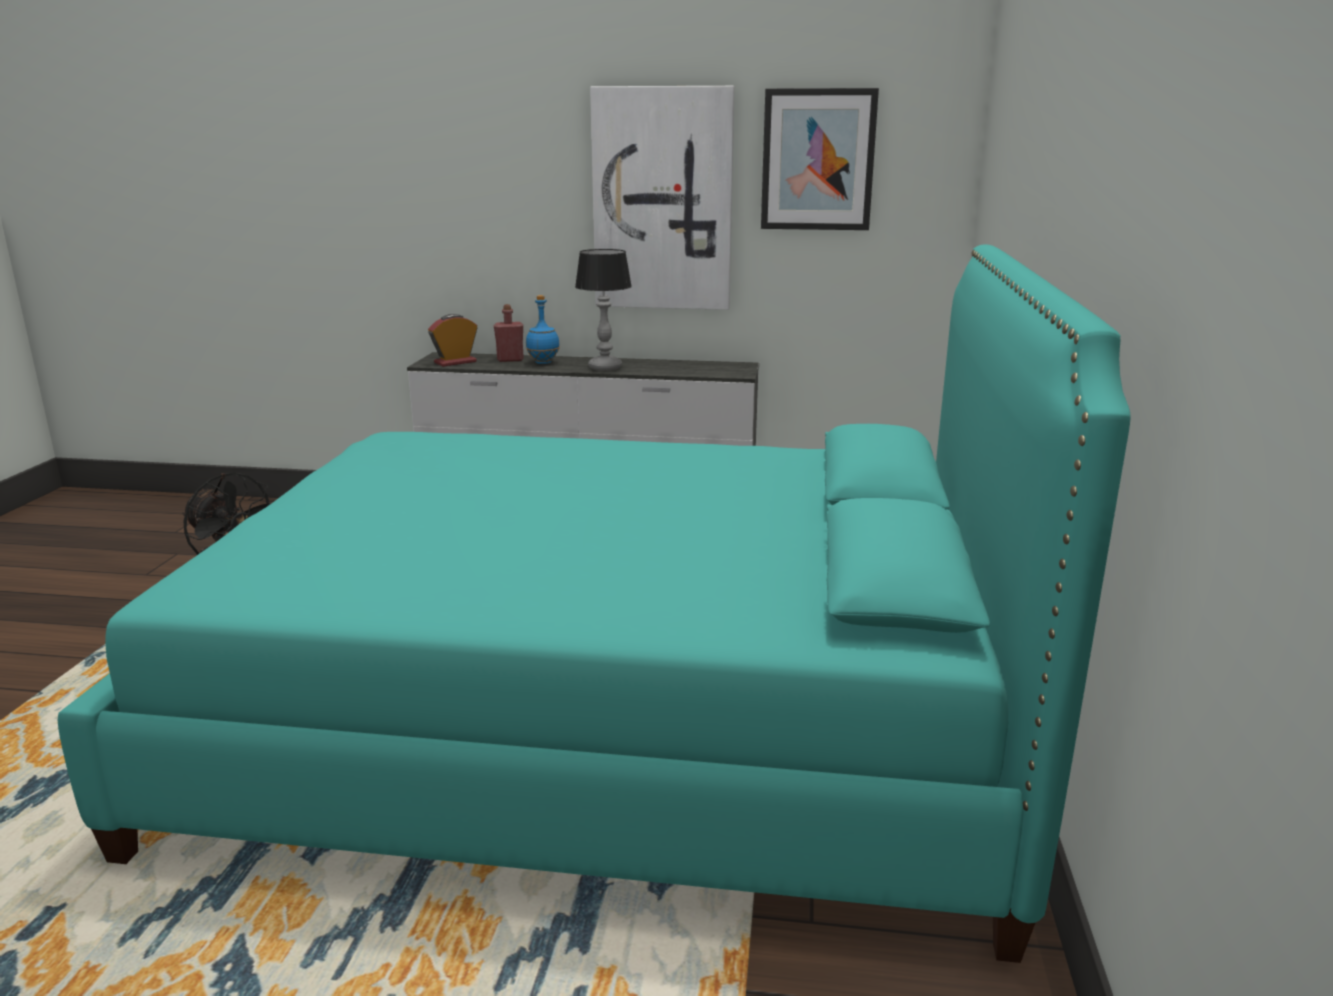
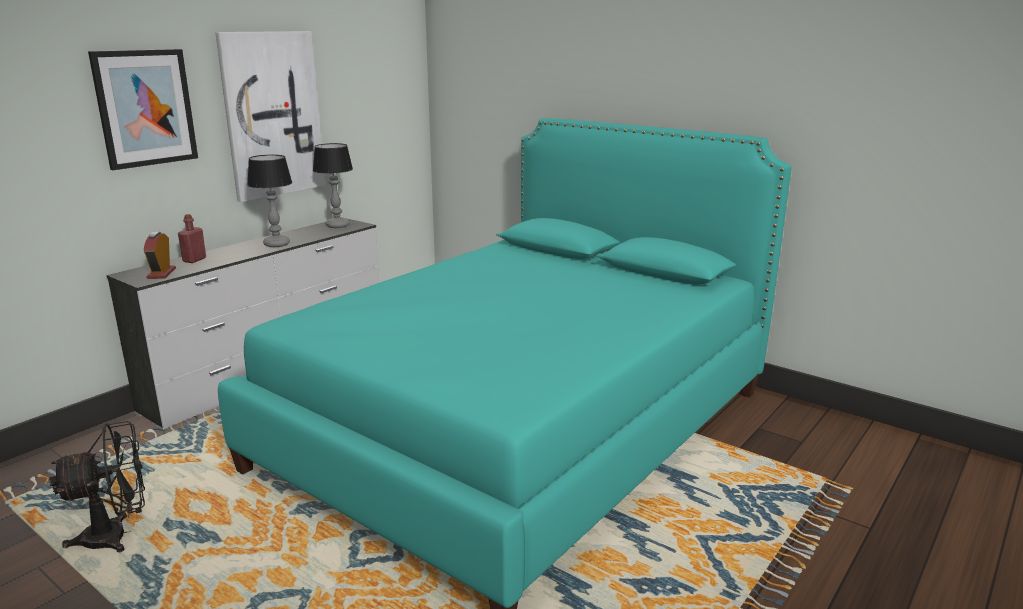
camera: 60 degrees left, 0 degrees up
(543, 362) = (225, 254): blue bottle -> none
(718, 368) = (338, 225): none -> table lamp
(818, 160) = (356, 78): picture -> picture (145, 108)

